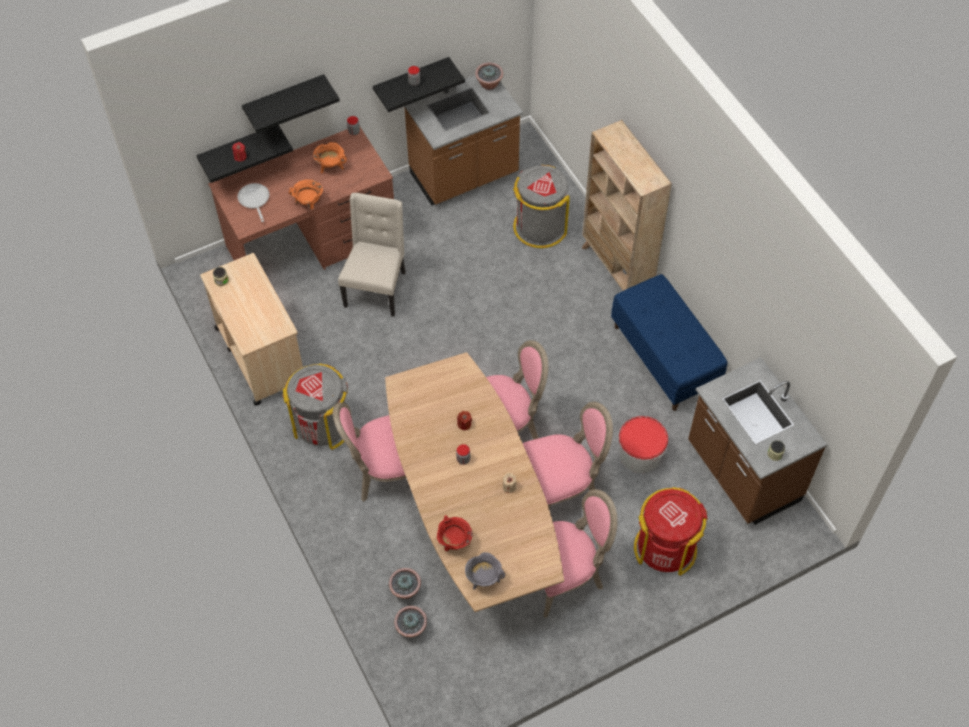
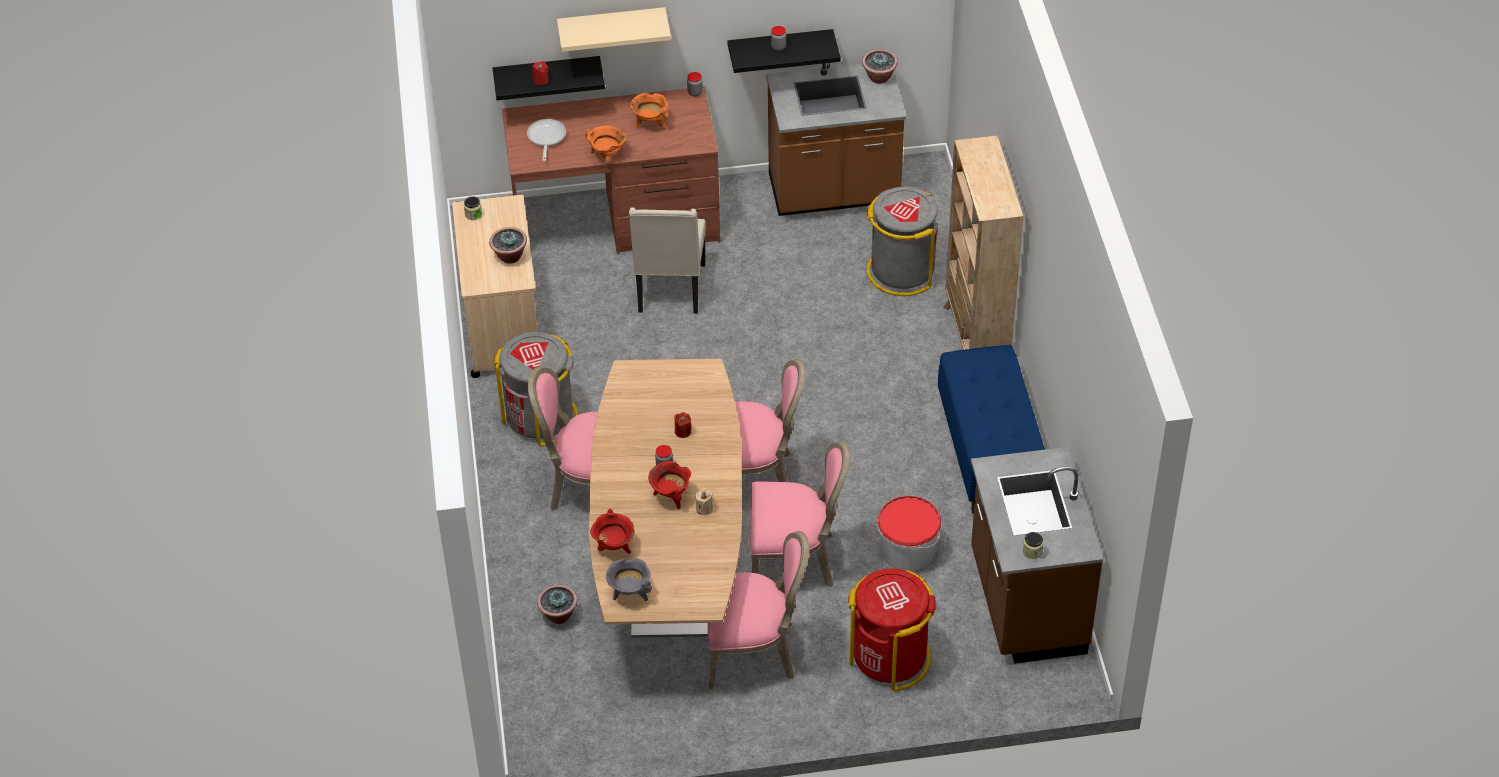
camera: 20 degrees right, 10 degrees down
(284, 99) = (611, 27): black shelf -> beige shelf
(376, 288) = (670, 290): beige chair -> beige chair turned 150 degrees clockwise
(411, 628) = (547, 656): potted plant -> potted plant (509, 256)
(479, 484) = (671, 496): none -> red cooking pot

